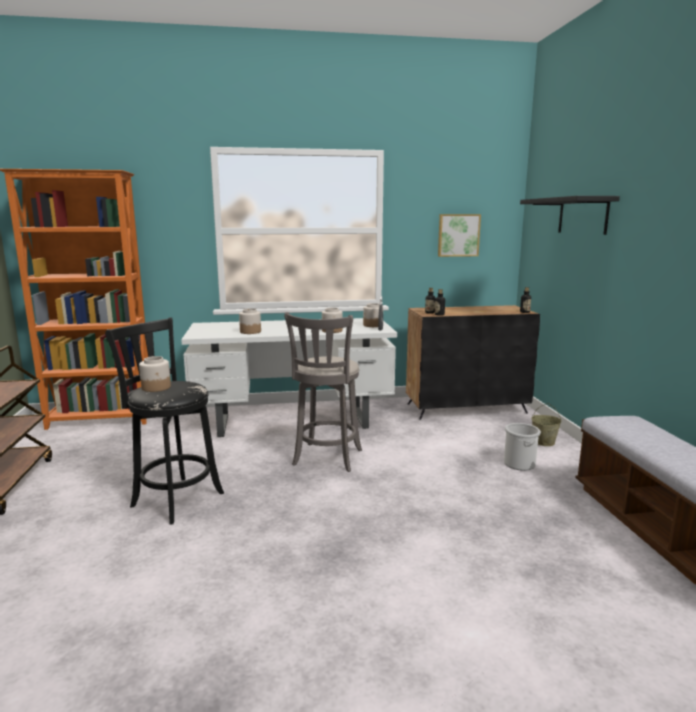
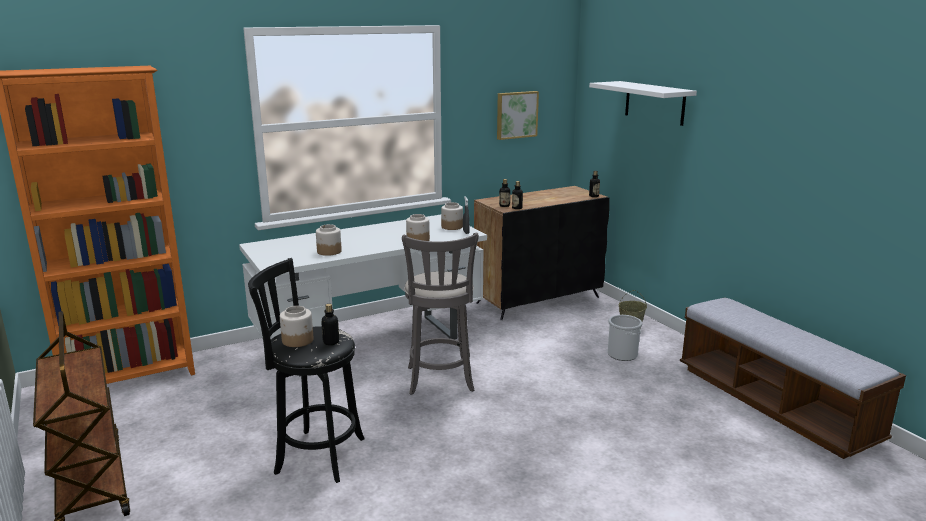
camera: 20 degrees left, 5 degrees up
(179, 392) = (331, 342): none -> bottle
(582, 216) = (654, 102): black shelf -> white shelf

